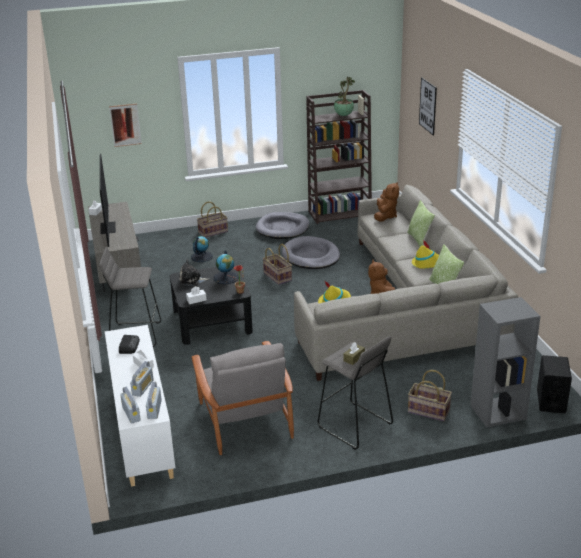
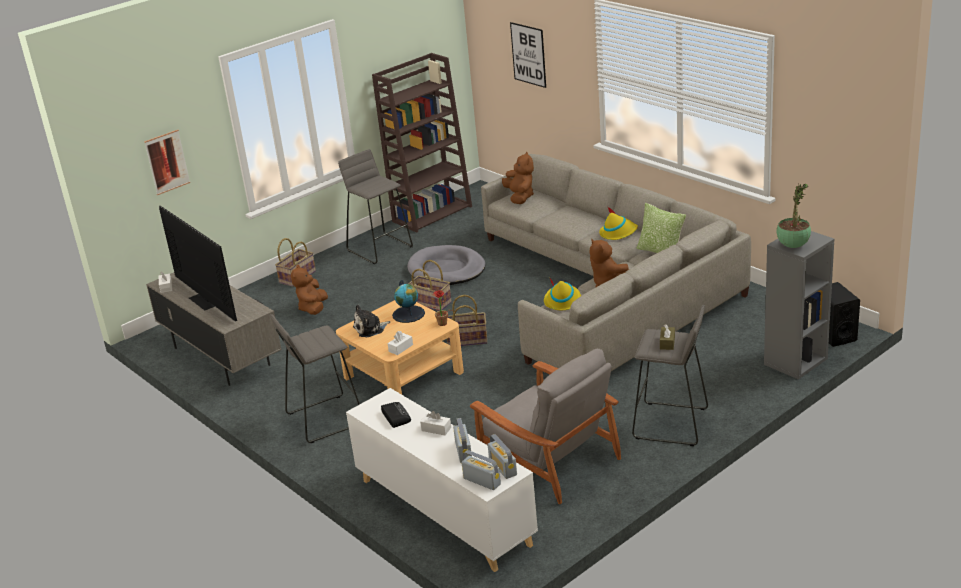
camera: 25 degrees left, 0 degrees up
(201, 257) = (313, 308): globe -> brown plush toy
(212, 321) = (404, 374): black coffee table -> beige coffee table
(282, 228) = (380, 248): grey dog bed -> grey stool
(344, 115) = (419, 88): potted plant -> potted plant (793, 245)
(419, 239) = (582, 211): pillow -> none
(428, 411) = (729, 384): basket -> basket (467, 340)

